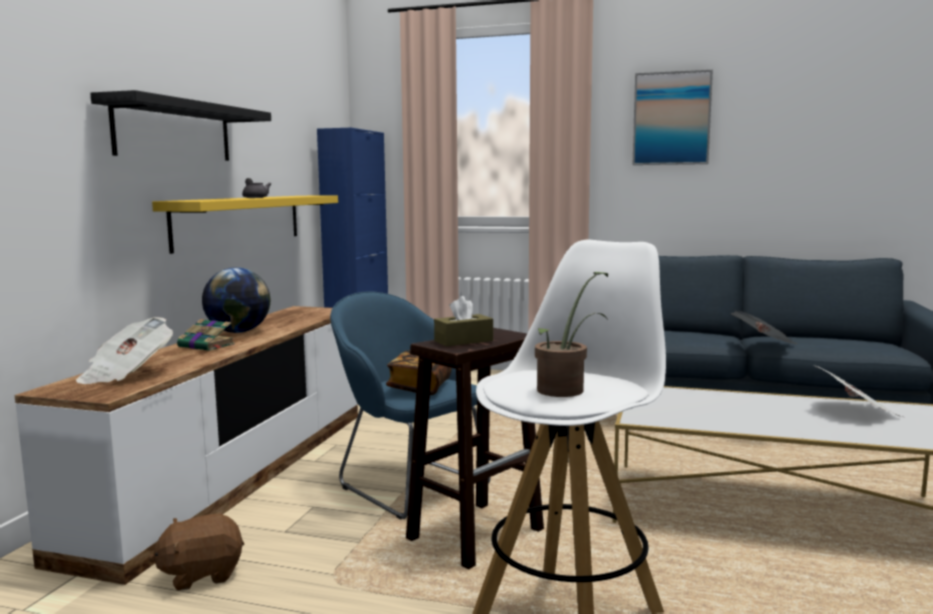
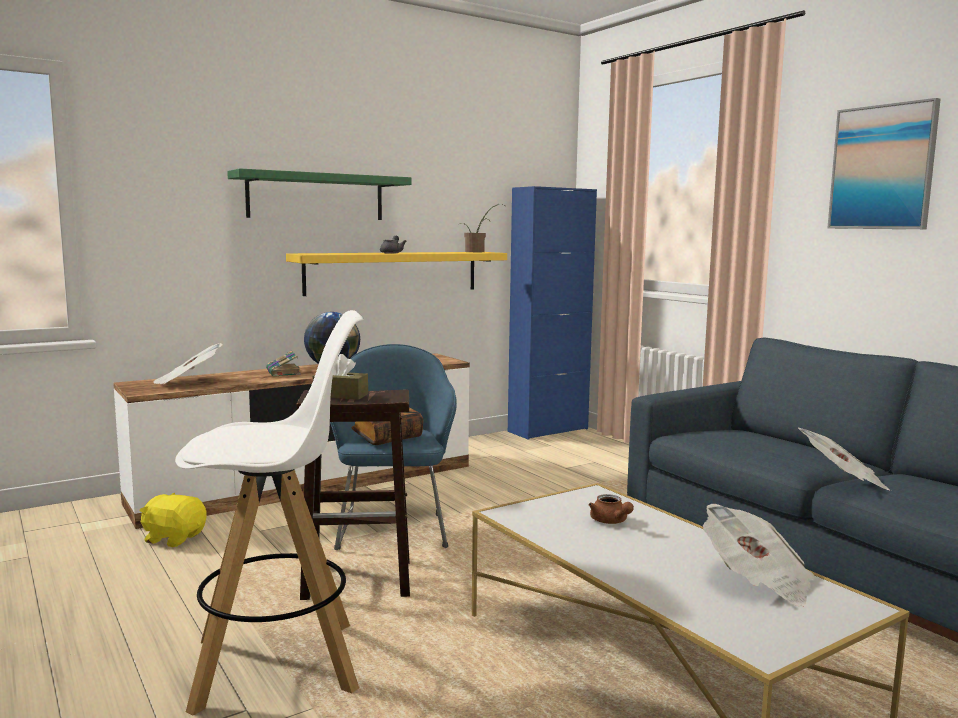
camera: 40 degrees right, 0 degrees up
(174, 131) = (316, 197): black shelf -> green shelf
(201, 574) = (174, 538): brown plush toy -> yellow plush toy
(566, 389) = (234, 441): potted plant -> potted plant (478, 252)
(706, 404) = (610, 522): none -> brown teapot

